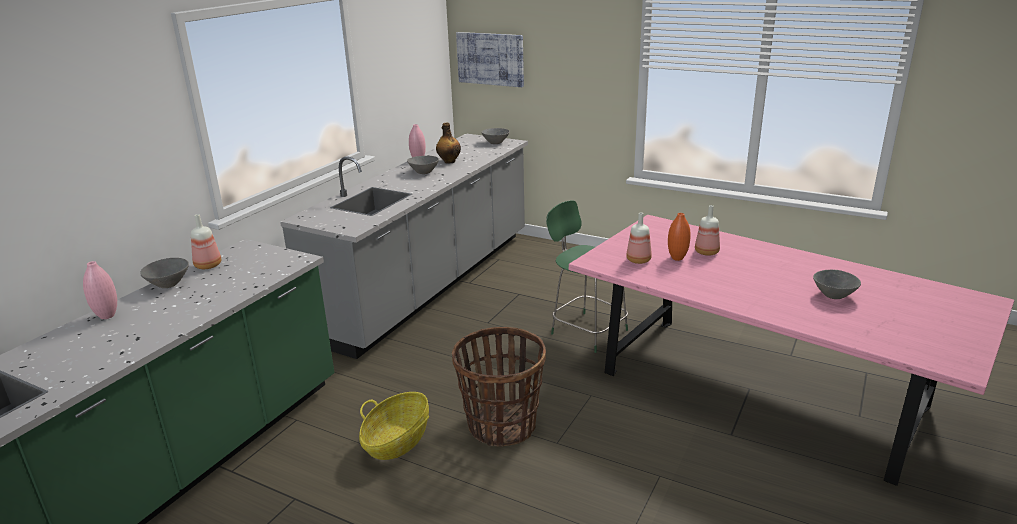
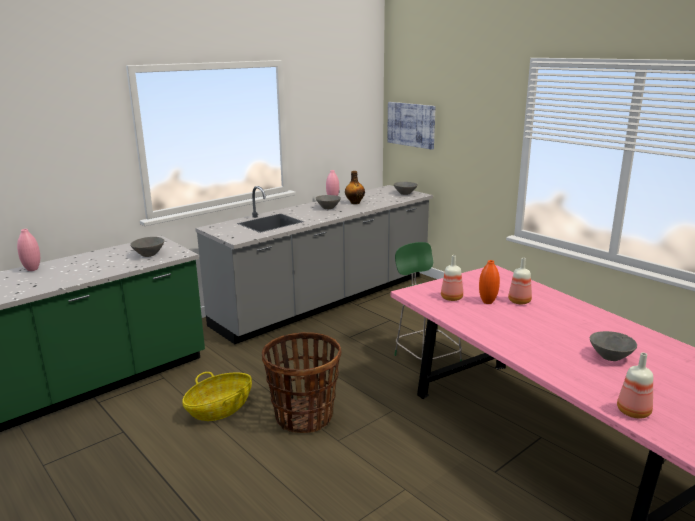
camera: 20 degrees right, 5 degrees down
(168, 284) = (86, 256): grey bowl -> grey bowl (148, 254)
(209, 266) = (121, 249): bottle -> bottle (634, 412)

